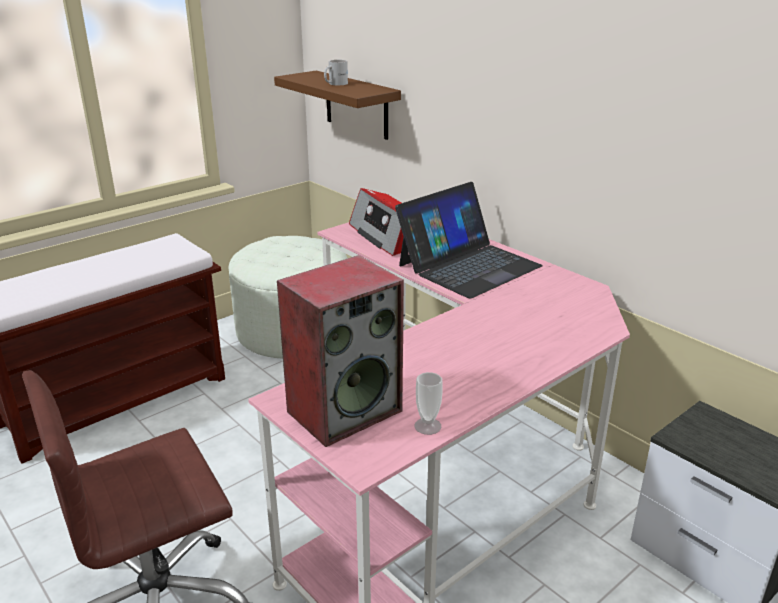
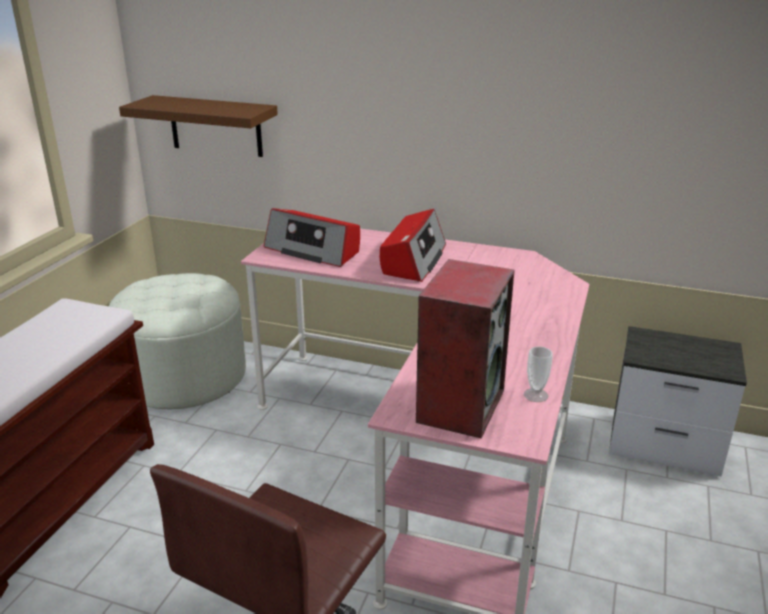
camera: 30 degrees left, 0 degrees up
(335, 84) = (200, 106): white mug -> none
(468, 265) = (413, 260): laptop -> radio

